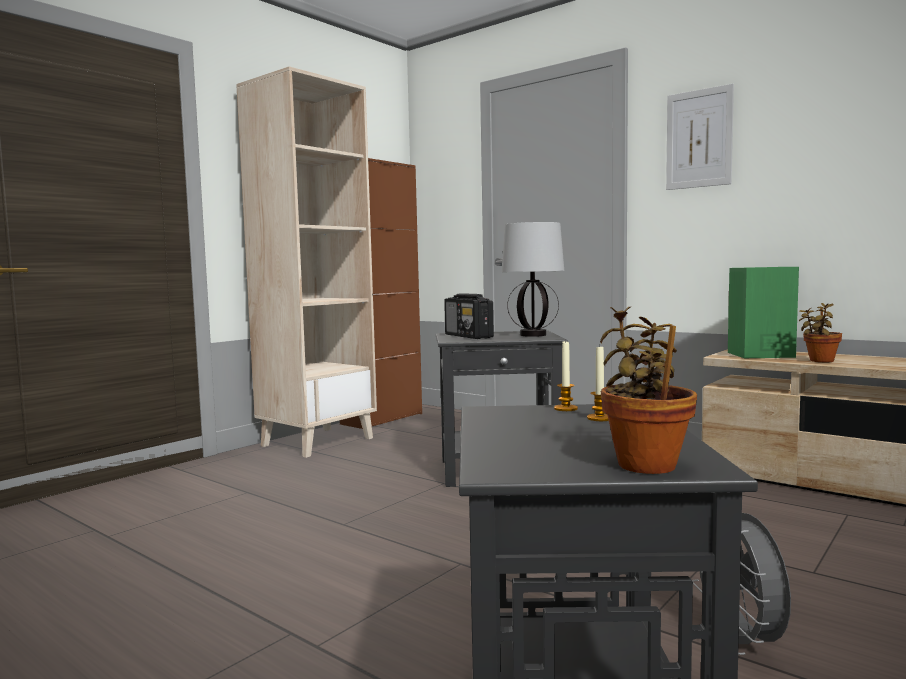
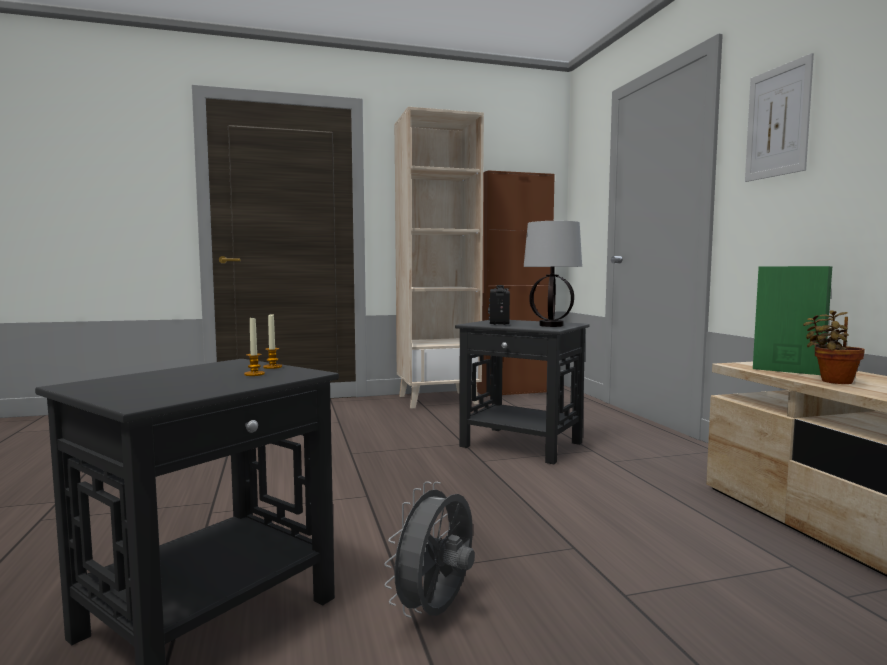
camera: 35 degrees right, 0 degrees up
(645, 463) = (132, 395): potted plant -> none

